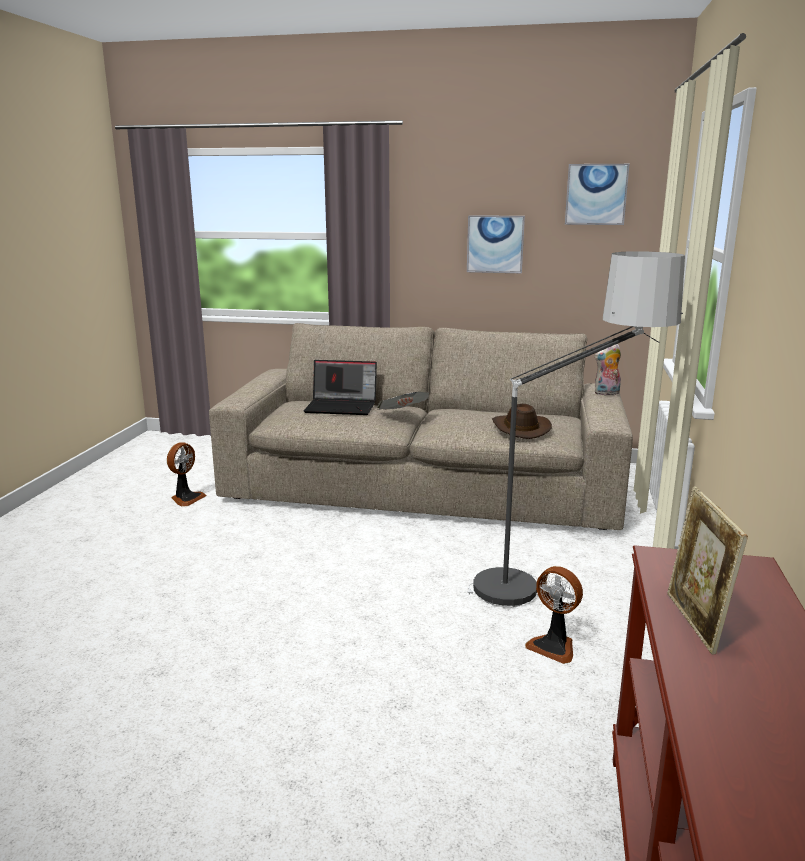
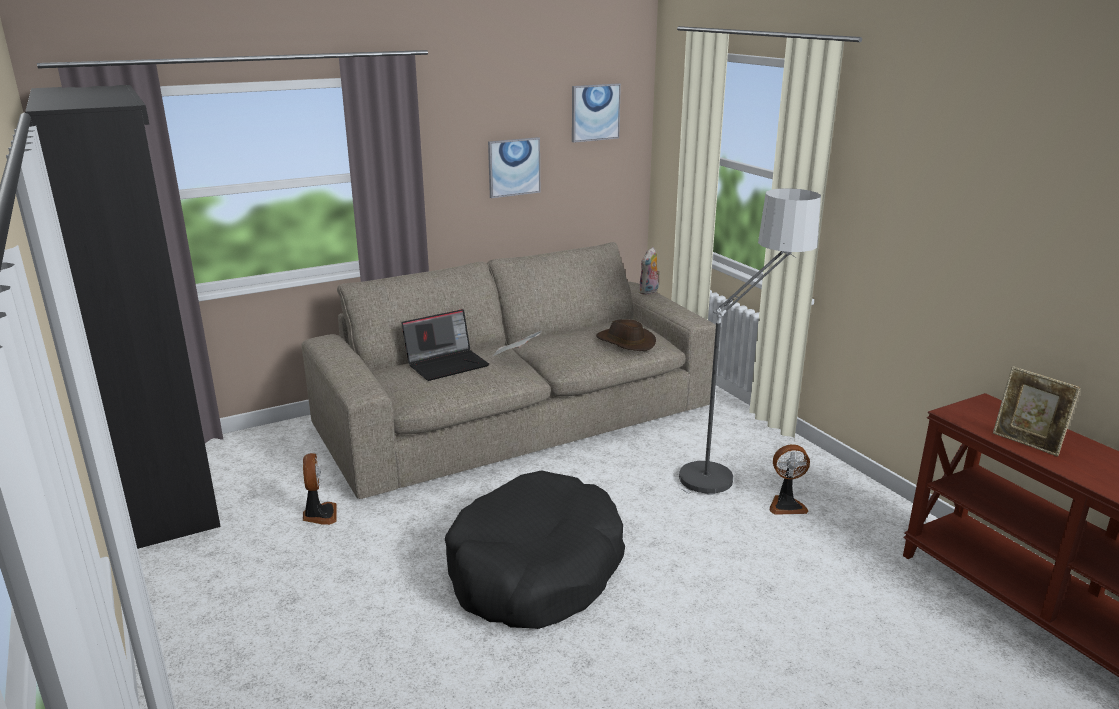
camera: 40 degrees left, 5 degrees up
(141, 456) = (168, 490): none -> black bookcase
(245, 592) = (535, 570): none -> black dog bed

